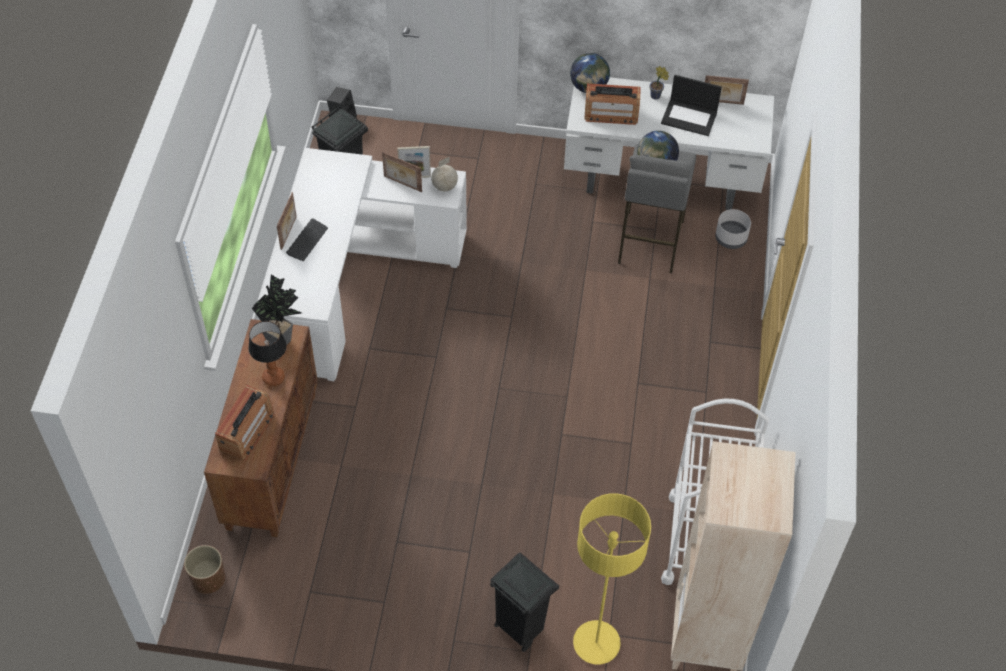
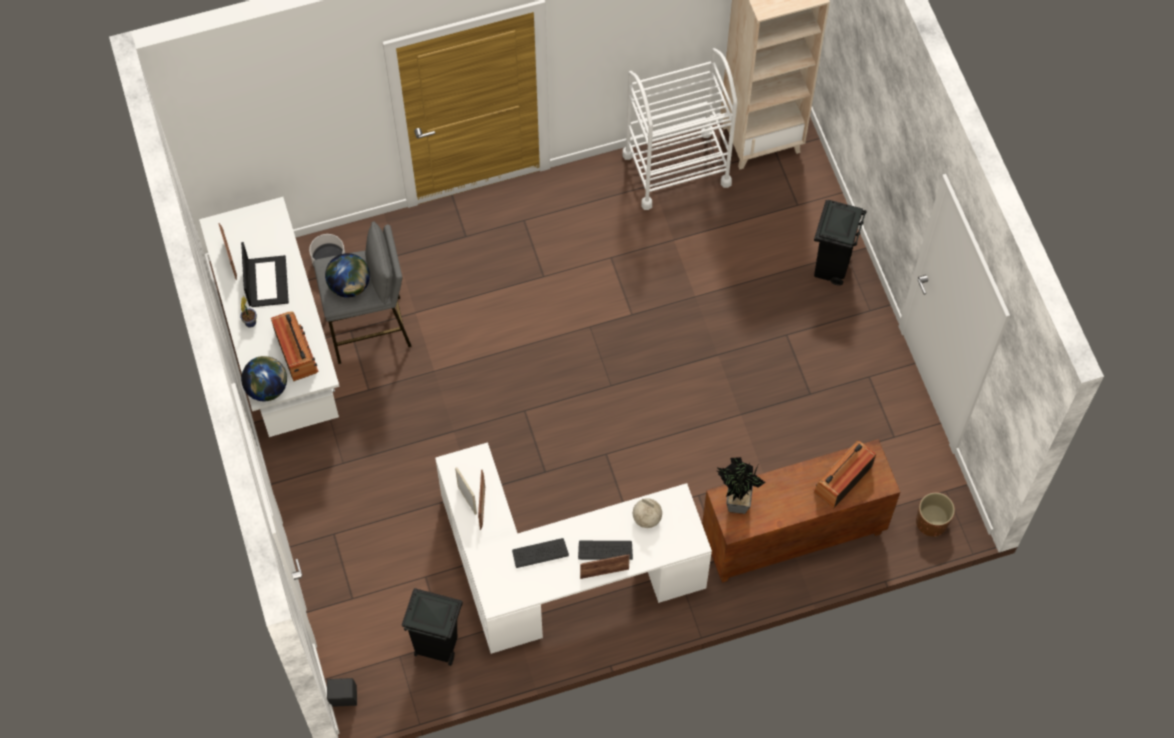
camera: 115 degrees left, 10 degrees up
(247, 432) = (842, 479): radio -> radio turned 45 degrees counterclockwise
(273, 377) = (776, 489): table lamp -> none
(335, 199) = (540, 553): none -> keyboard
(445, 187) = (465, 466): globe -> globe (646, 518)
(596, 643) = (810, 210): yellow floor lamp -> none

